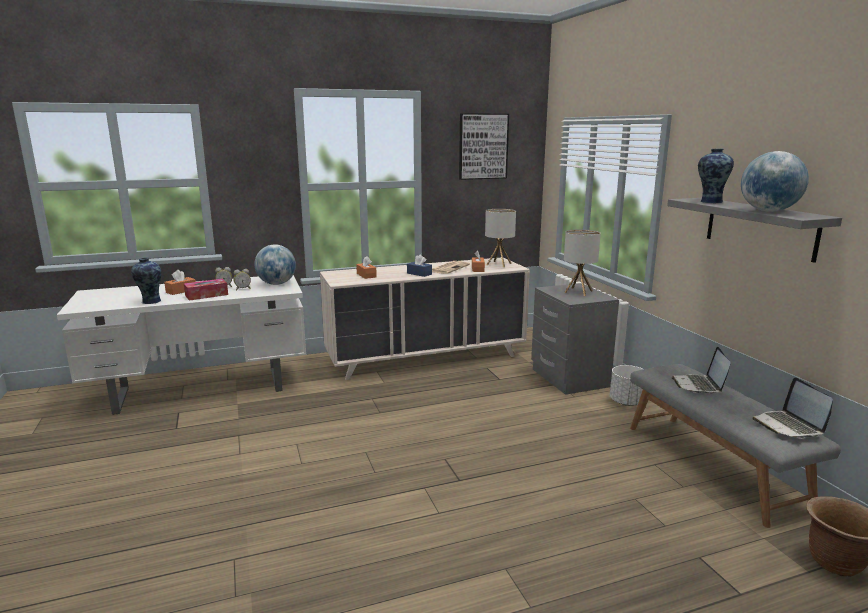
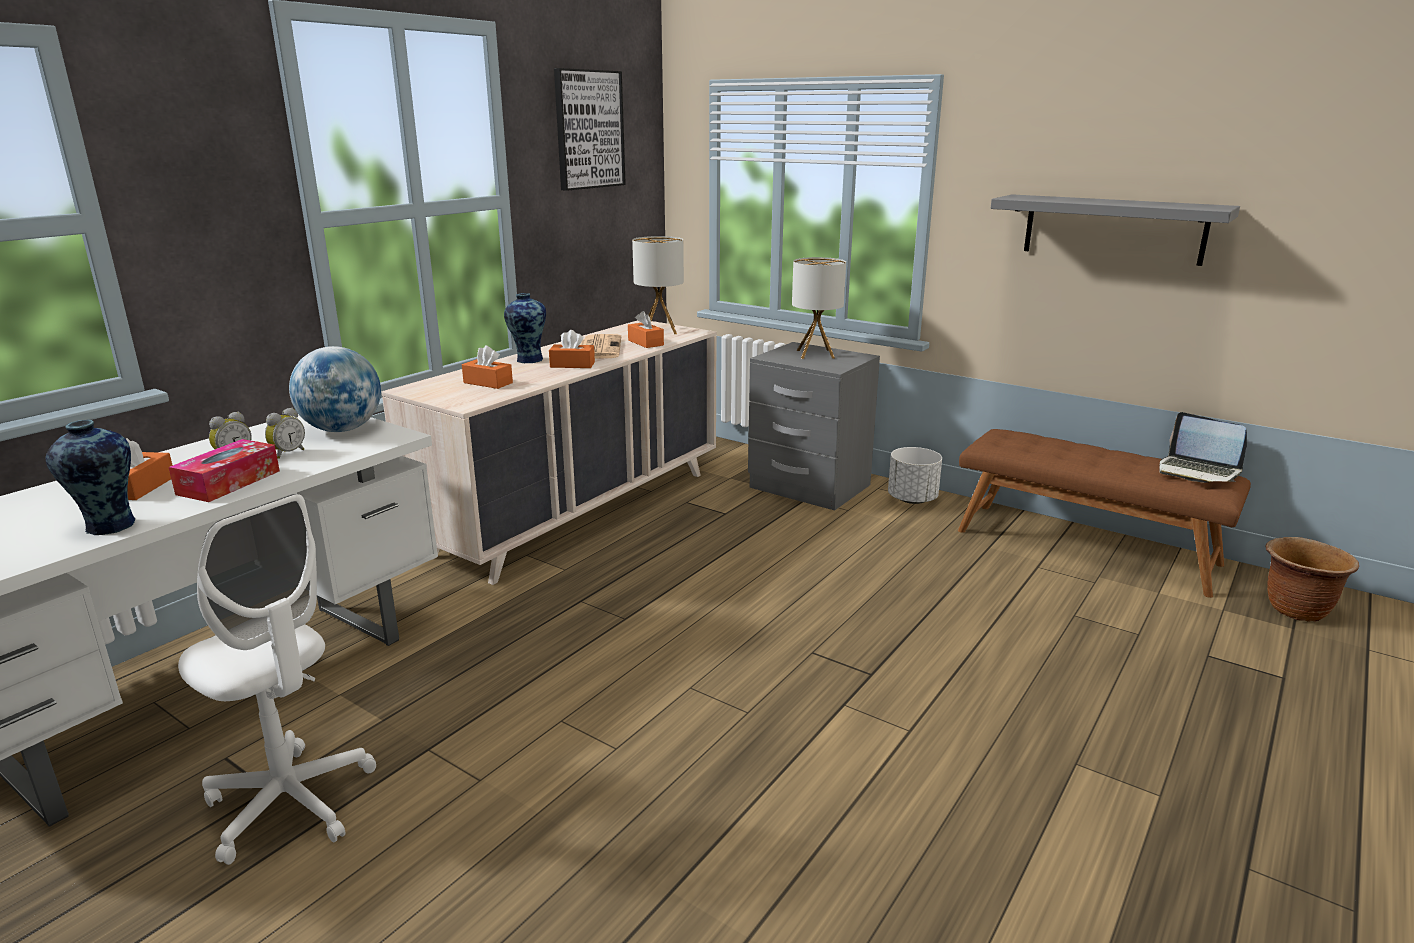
camera: 35 degrees left, 5 degrees up
(176, 435) = (291, 803): none -> white office chair
(419, 274) = (572, 365): blue tissue box -> orange tissue box
(699, 385) = (1059, 449): laptop -> none
(710, 201) = (1050, 198): vase -> vase (528, 360)
(713, 465) = (1086, 546): grey bench -> brown bench
(768, 211) = (1156, 204): globe -> none

